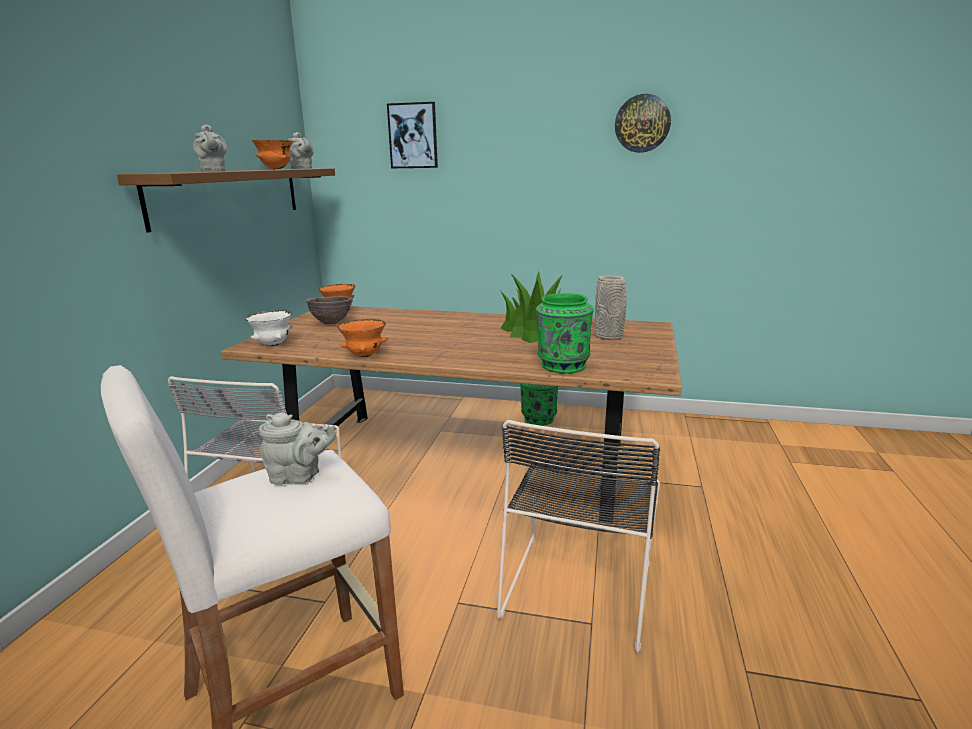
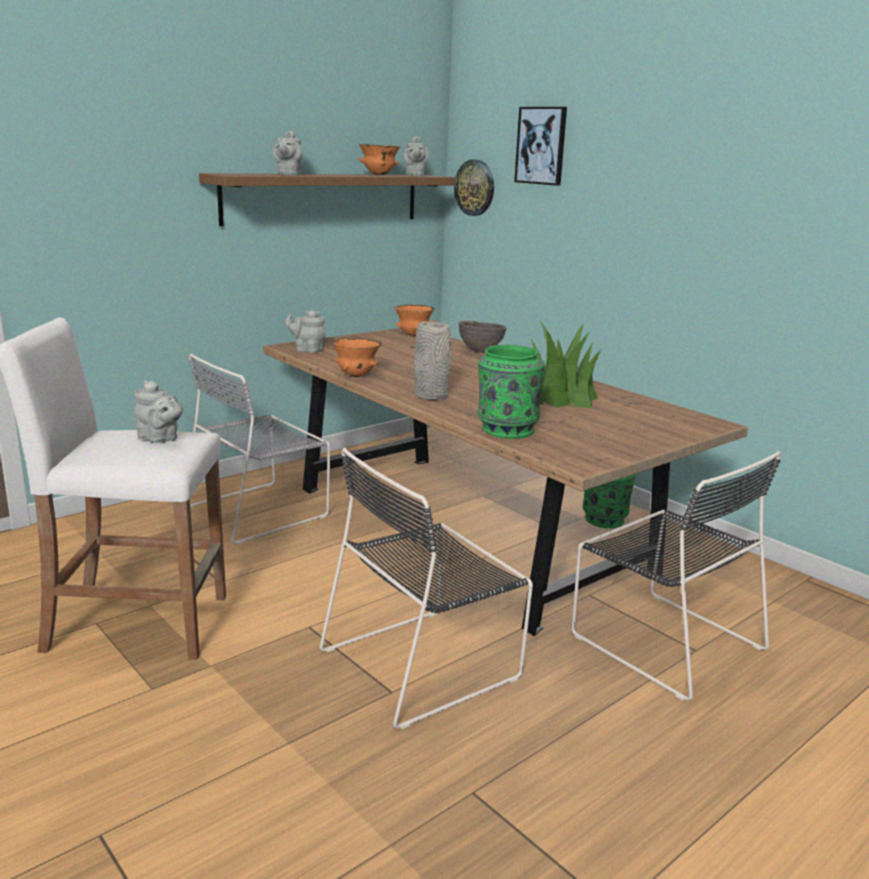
camera: 35 degrees right, 0 degrees up
(273, 344) = (307, 350): white bowl -> grey teapot
(331, 323) = (385, 343): brown bowl -> brown bowl (480, 351)
(609, 337) = (625, 420): grey vase -> grey vase (431, 396)
(642, 123) = (798, 147): wall clock -> wall clock (475, 187)
(678, 488) = (662, 639): none -> black chair

